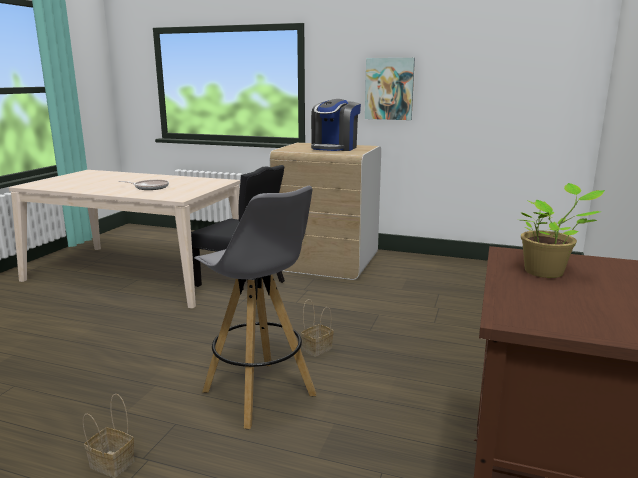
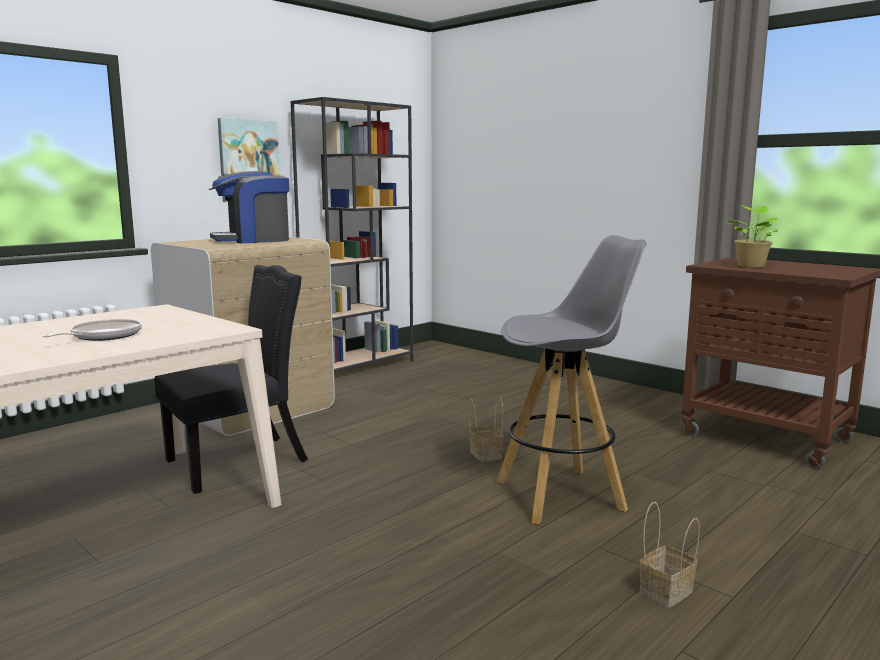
camera: 65 degrees left, 5 degrees down
(334, 148) = (252, 240): coffee machine -> coffee machine turned 105 degrees clockwise
(457, 265) = (359, 365): none -> bookcase

